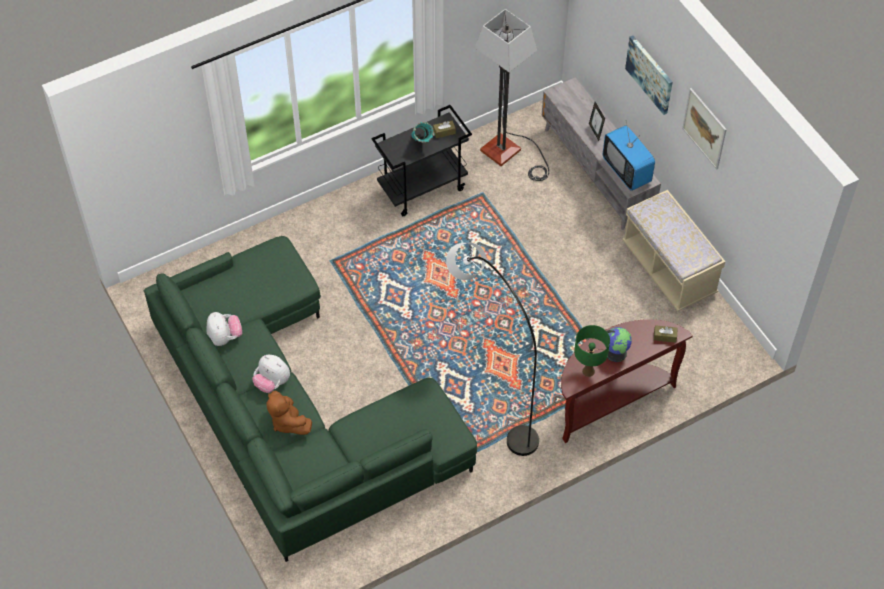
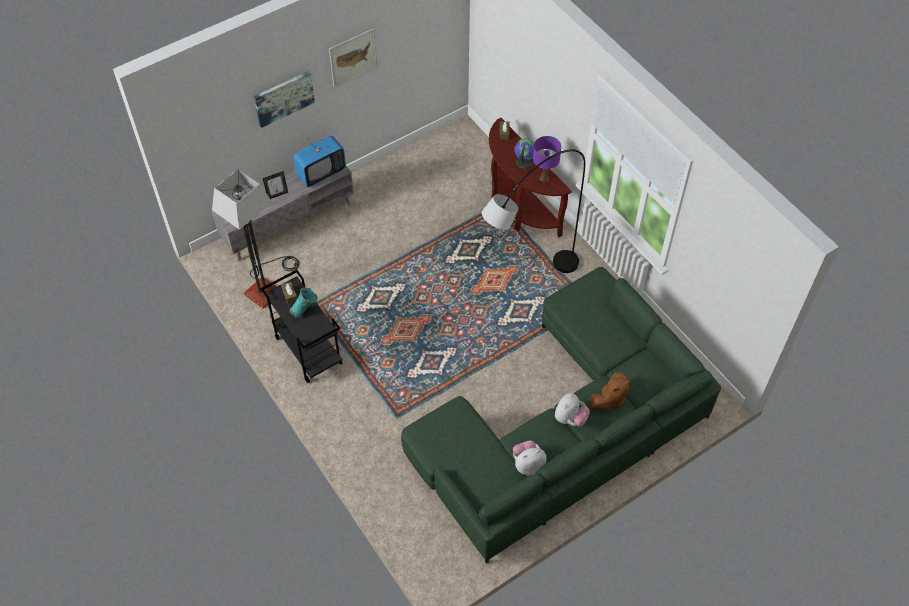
camera: 95 degrees left, 0 degrees up
(588, 371) = (544, 178): green table lamp -> purple table lamp
(668, 269) = (389, 174): beige bench -> none

